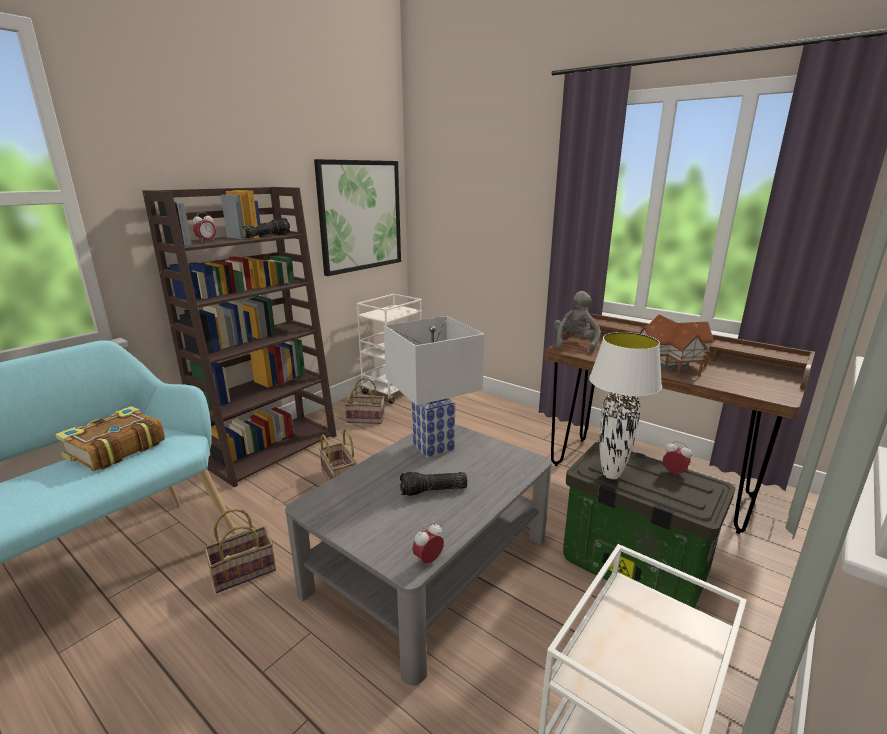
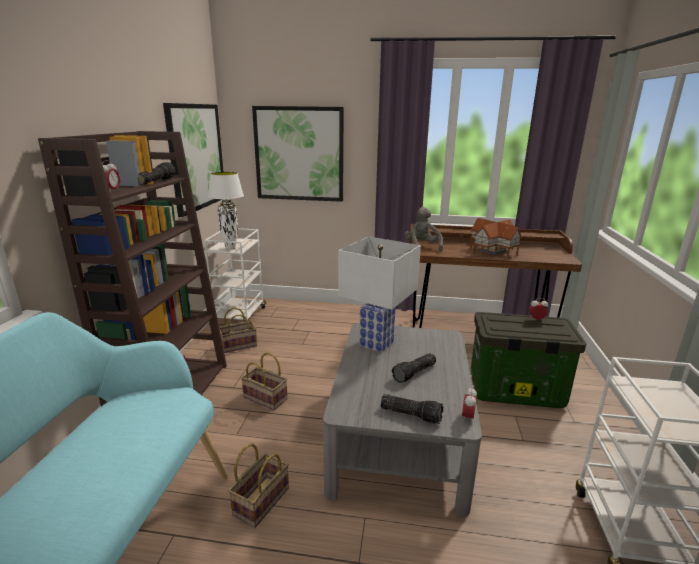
camera: 30 degrees left, 0 degrees up
(114, 449) = (112, 425): book -> none
(372, 533) = (411, 414): none -> flashlight
(475, 217) = (299, 154): none -> picture
(612, 475) = (509, 330): white table lamp -> white table lamp (231, 248)

